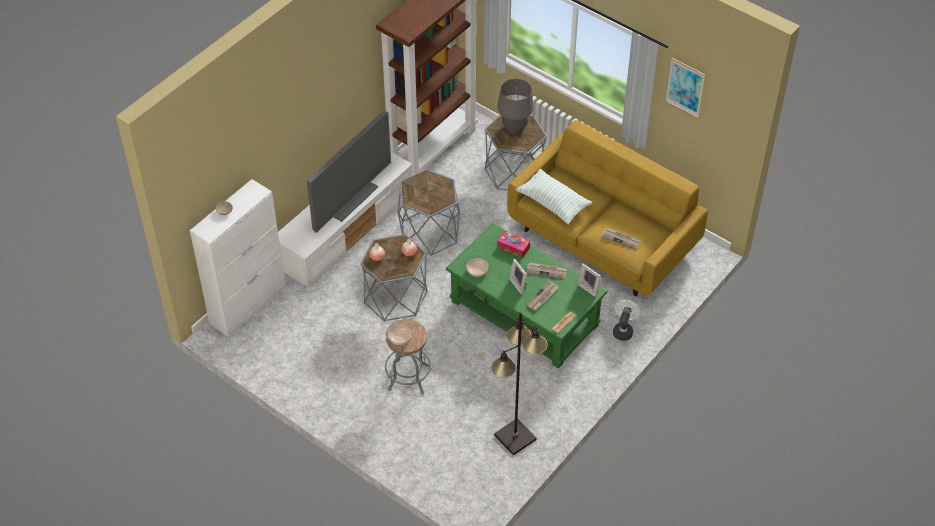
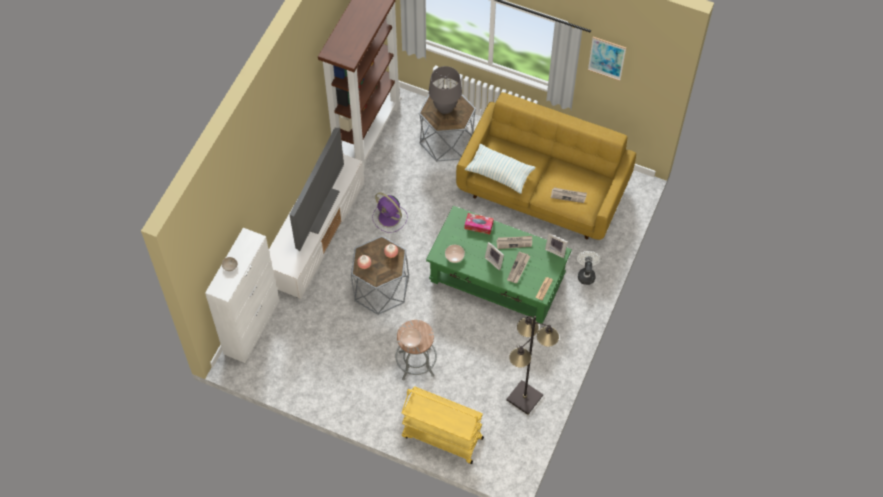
camera: 15 degrees left, 10 degrees up
(410, 456) = (441, 437): none -> yellow cart
(429, 232) = (390, 218): grey side table -> purple fan

